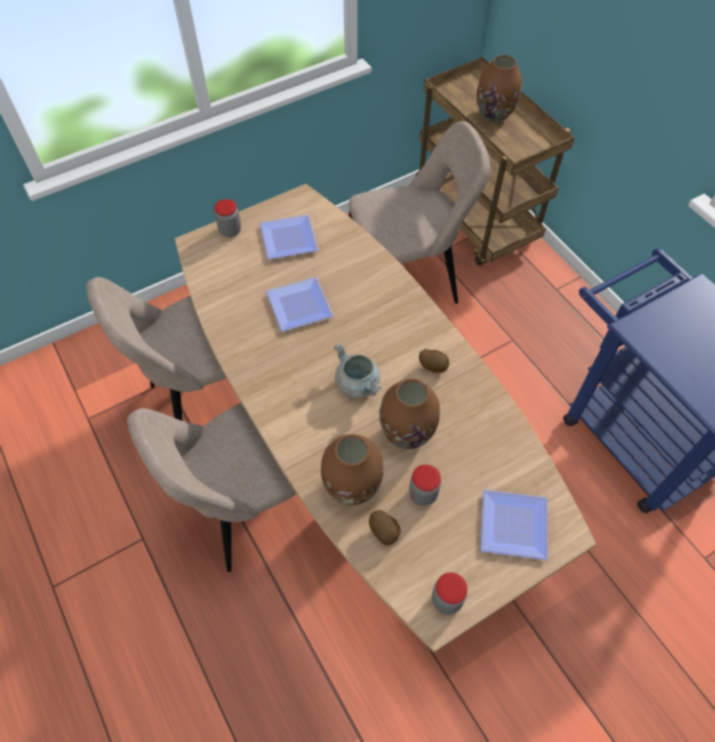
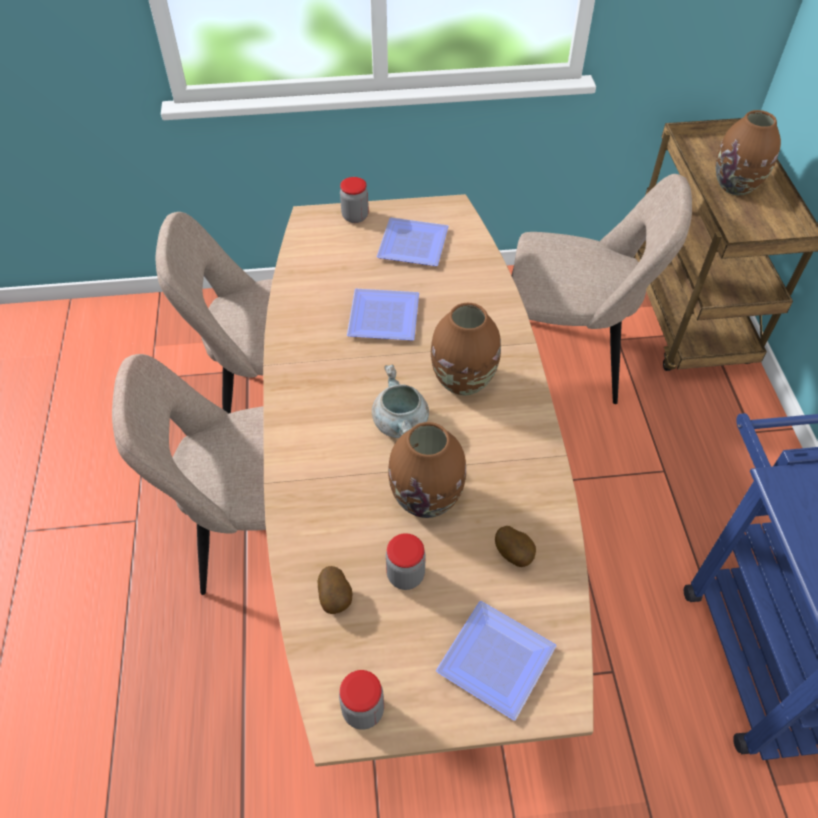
camera: 25 degrees right, 5 degrees down
(353, 487) = (329, 533): brown vase -> brown vase (463, 381)
(433, 366) = (500, 437): potato -> potato (514, 554)

